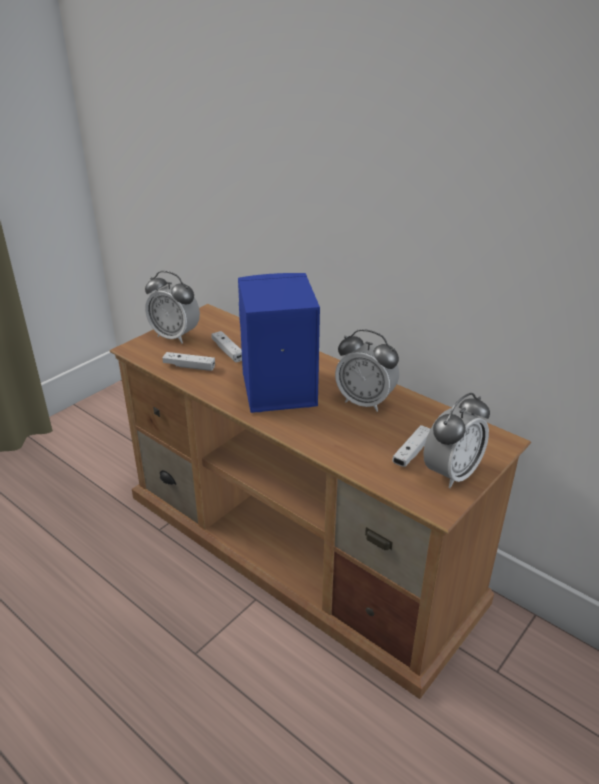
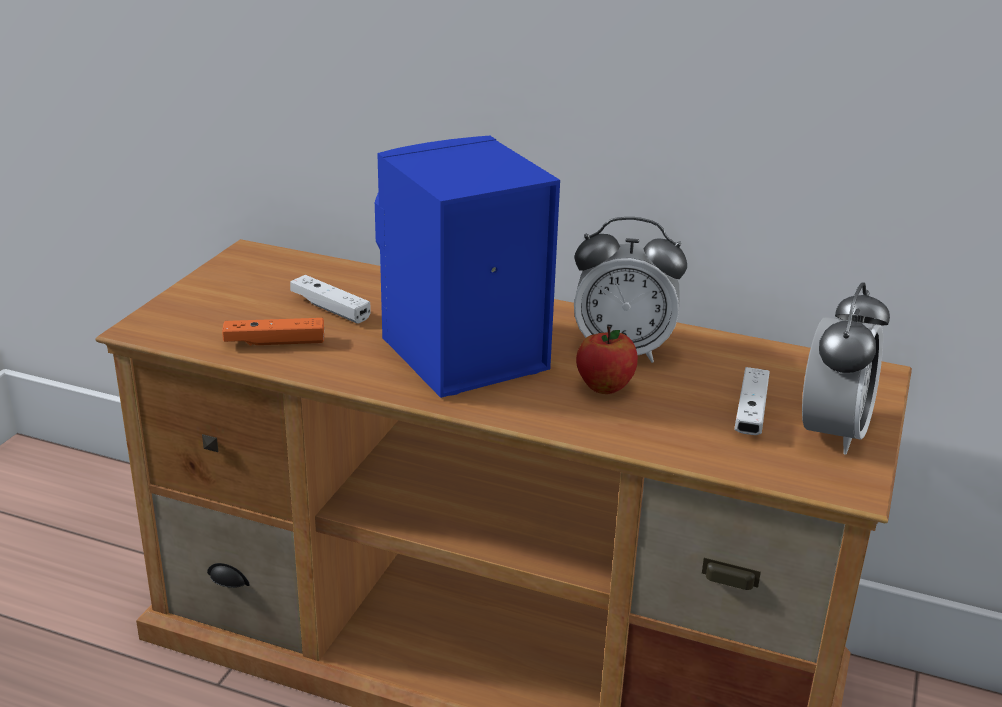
camera: 20 degrees left, 5 degrees down
(175, 336) = (214, 298): alarm clock -> none
(189, 366) = (274, 342): white game controller -> orange game controller
(340, 422) = (604, 387): none -> apple

